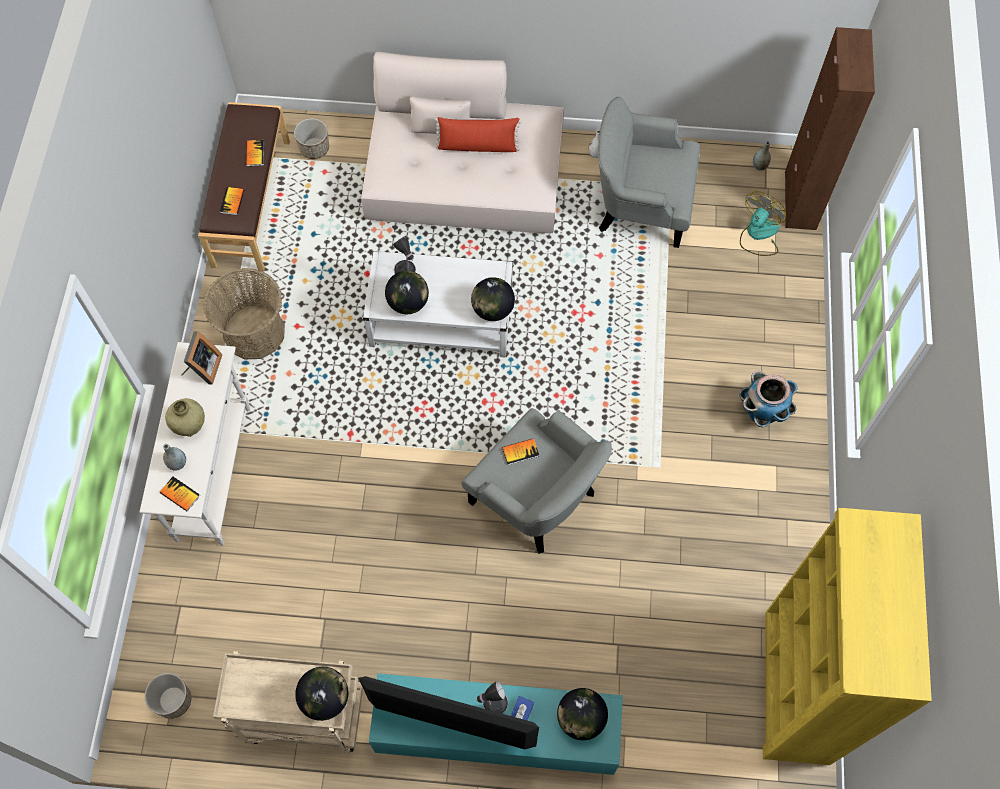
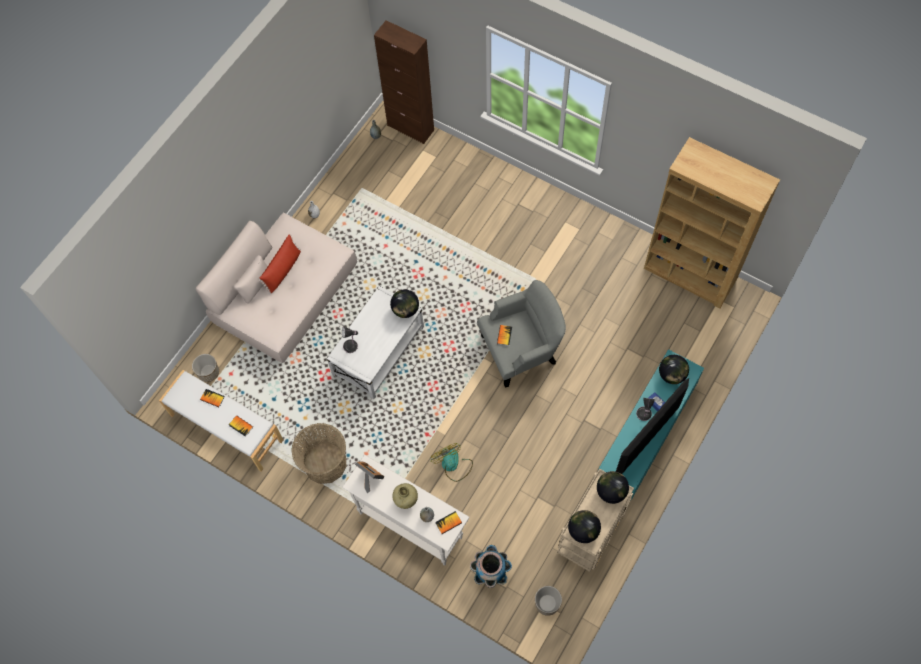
camera: 60 degrees left, 0 degrees up
(250, 202) = (226, 428): brown bench -> white bench
(408, 303) = (374, 354): globe -> globe (583, 530)
(641, 205) = (364, 208): grey armchair -> none
(758, 235) = (420, 159): fan -> fan (453, 465)
(762, 413) = (530, 213): planter -> planter (491, 572)
(795, 687) = (690, 274): yellow bookcase -> brown bookcase

